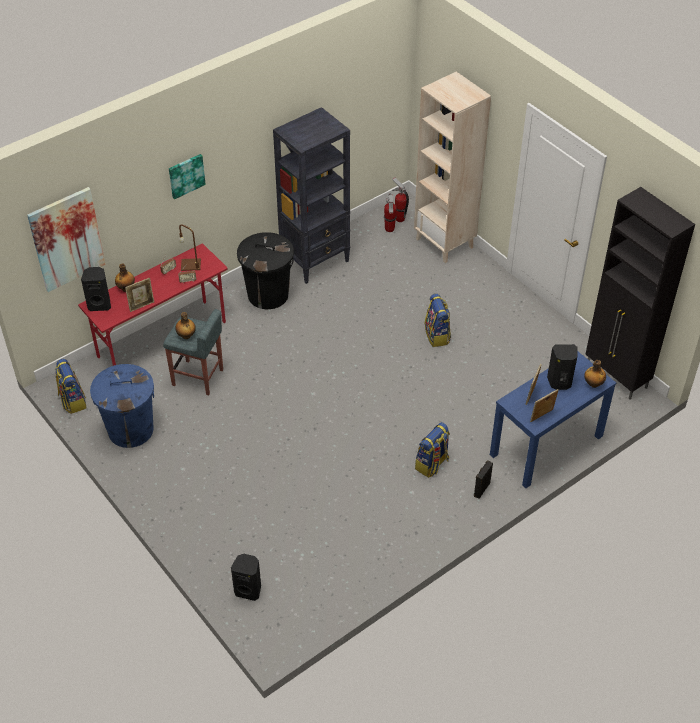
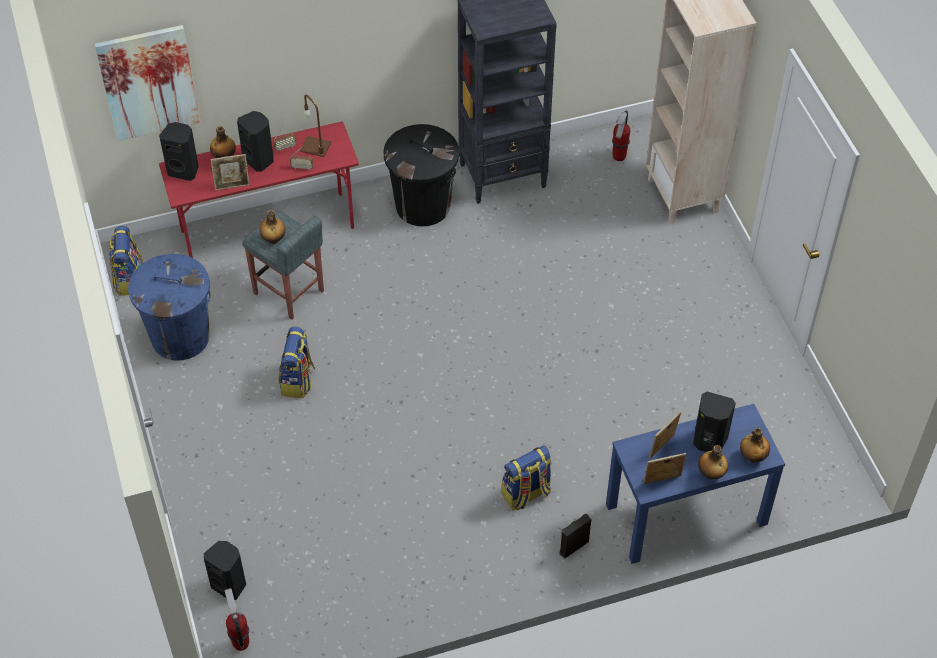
camera: 20 degrees right, 5 degrees up
(153, 283) = (259, 160): none -> black speaker
(186, 175) = (325, 34): picture -> none
(399, 219) = (639, 146): fire extinguisher -> fire extinguisher (241, 643)
(437, 335) = (613, 322): backpack -> backpack (298, 381)
(571, 403) = (711, 474): none -> bottle
(616, 376) = (827, 448): black cabinet -> none

